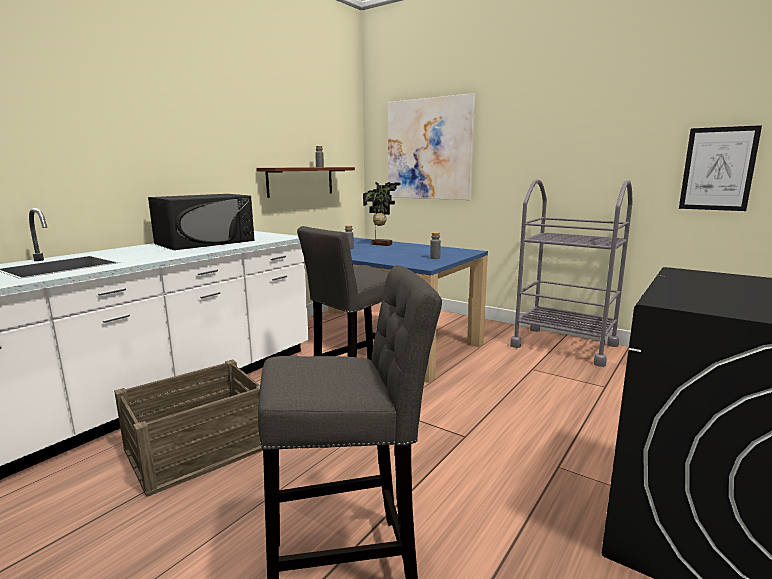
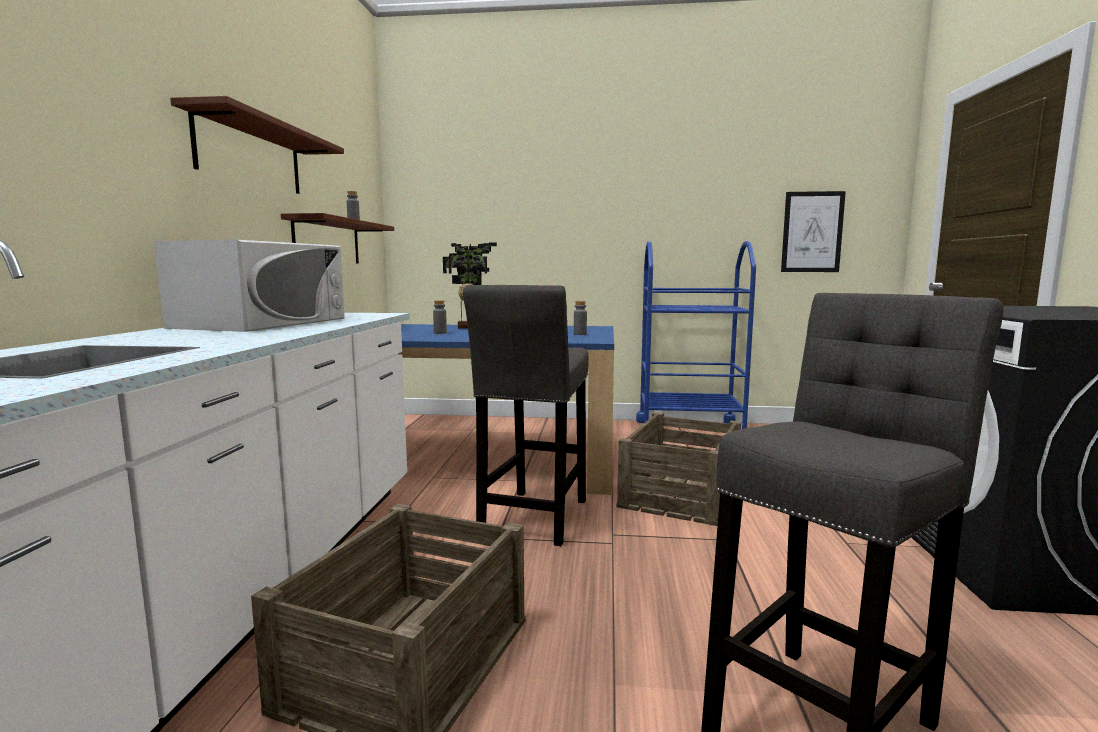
camera: 30 degrees left, 5 degrees down
(205, 242) = (262, 323): black microwave -> white microwave
(231, 135) = (251, 155): none -> brown shelf
(429, 149) = (489, 208): picture -> none
(481, 394) = (682, 493): none -> crate
(564, 345) = (689, 431): grey cart -> blue cart

